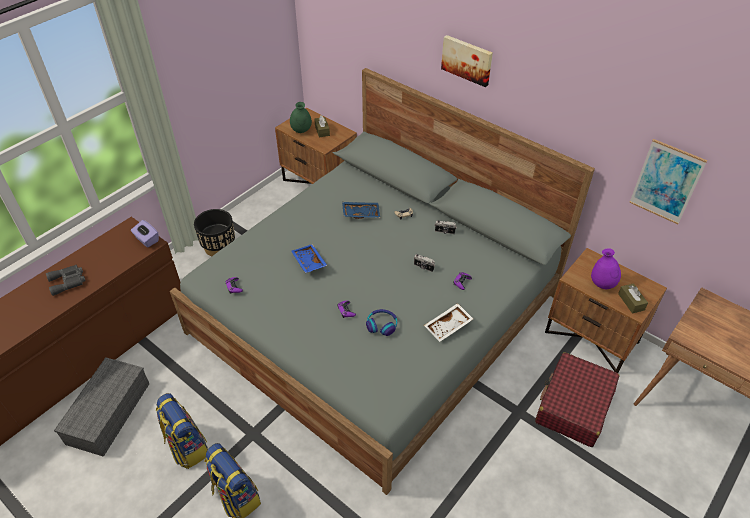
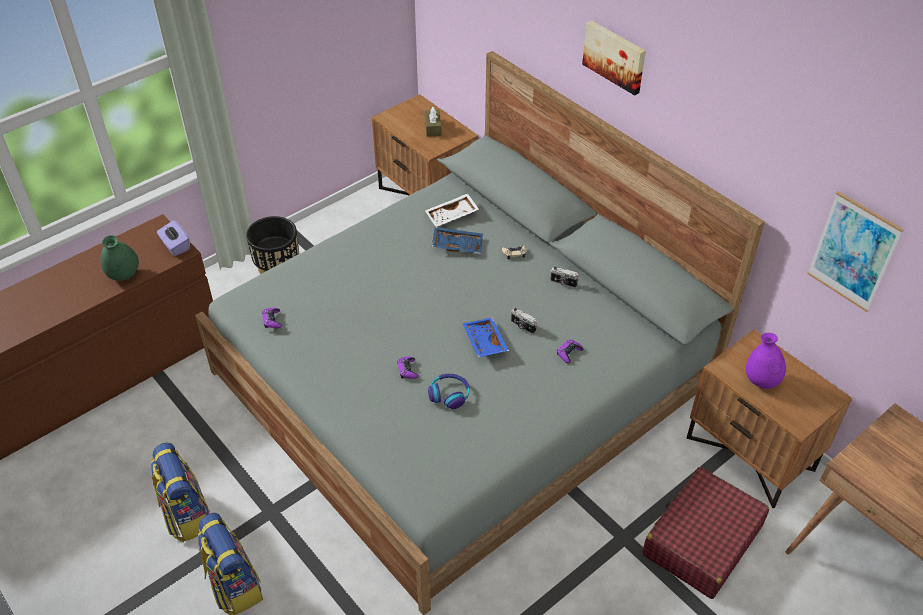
camera: 10 degrees right, 0 degrees up
(68, 281) = (71, 287): grey binoculars -> none
(109, 414) = (100, 460): grey storage box -> none
(301, 130) = (405, 125): green vase -> green vase (124, 275)
(308, 262) = (373, 301): blue tray -> blue tray (484, 342)
(448, 326) = (536, 408): white tray -> white tray (452, 216)
(631, 302) = (795, 410): brown tissue box -> none

